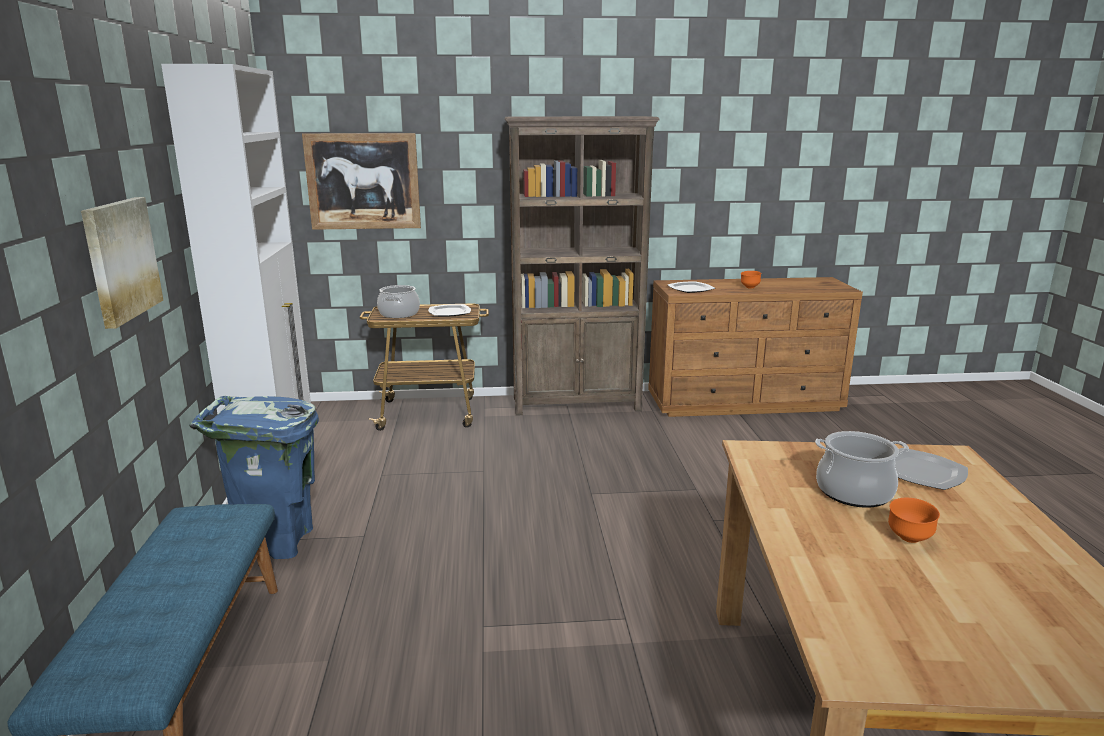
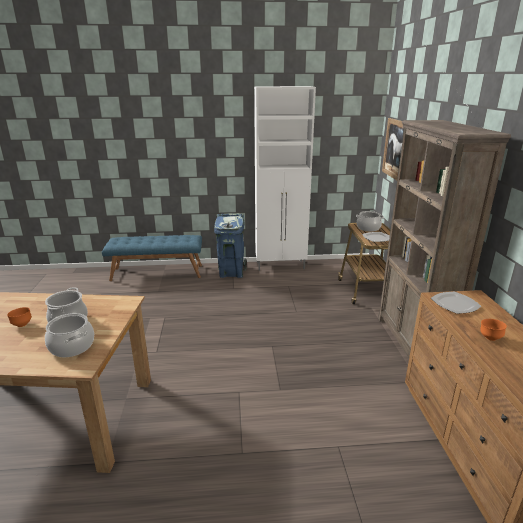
camera: 90 degrees right, 5 degrees up
(120, 259) = (201, 152): picture -> none
(922, 472) = (71, 346): plate -> cooking pot

